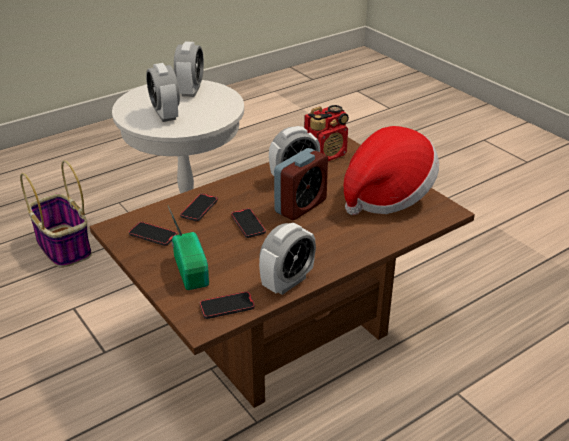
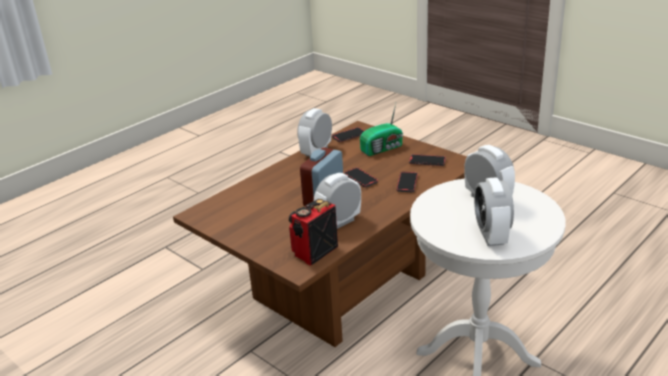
camera: 170 degrees right, 5 degrees down
(63, 246) = (603, 324): basket -> none
(192, 269) = (383, 148): radio -> radio turned 90 degrees counterclockwise
(387, 196) = (249, 219): hat -> none

